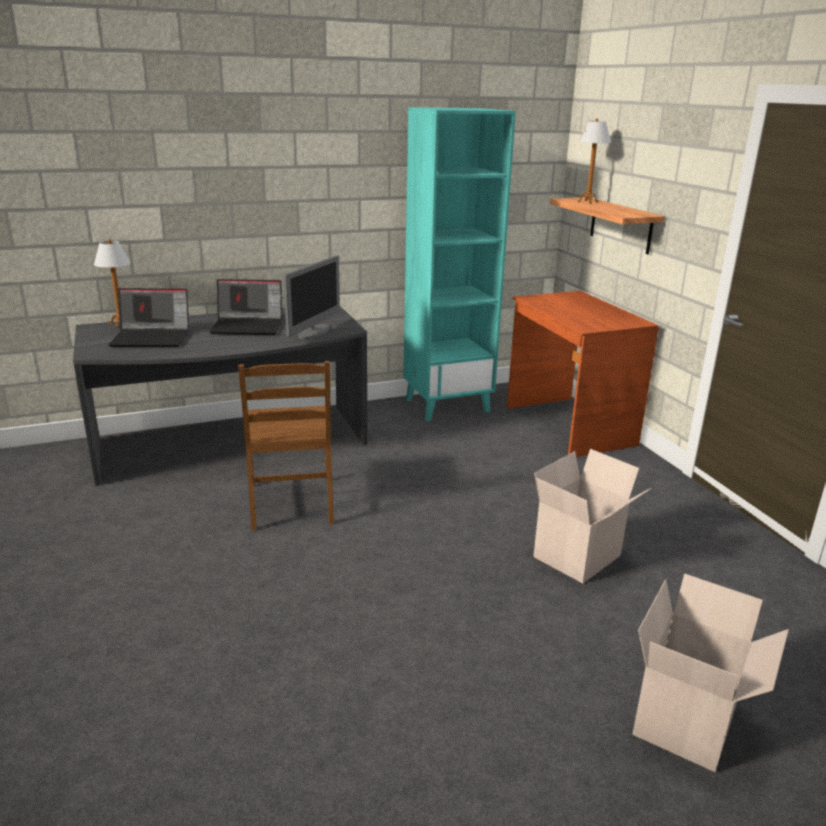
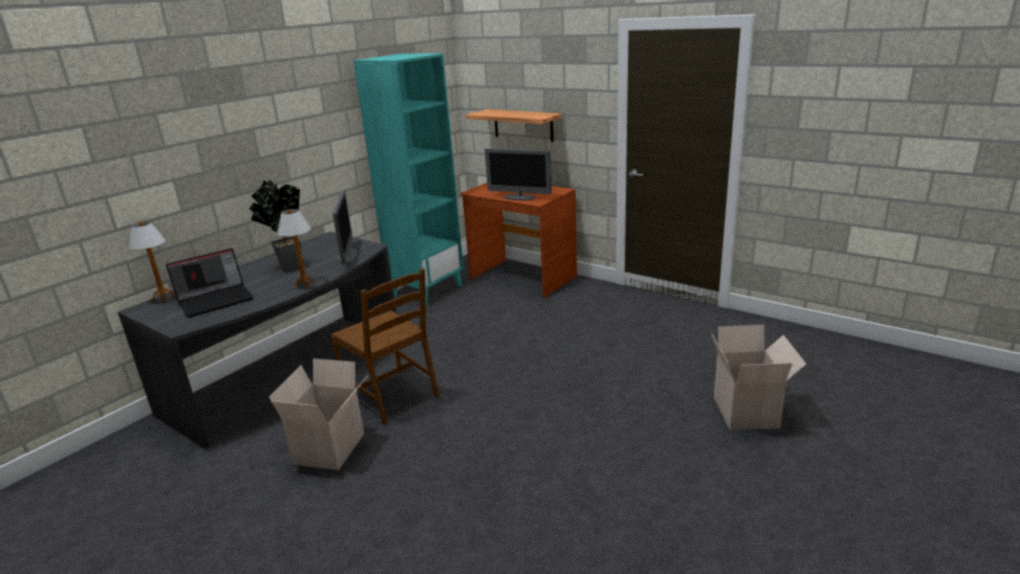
camera: 30 degrees left, 0 degrees up
(248, 326) = (287, 267): laptop -> potted plant
(571, 318) = (519, 198): none -> monitor
(578, 558) = (611, 353): cardboard box -> cardboard box (331, 449)
(588, 202) = (496, 112): table lamp -> table lamp (305, 285)

